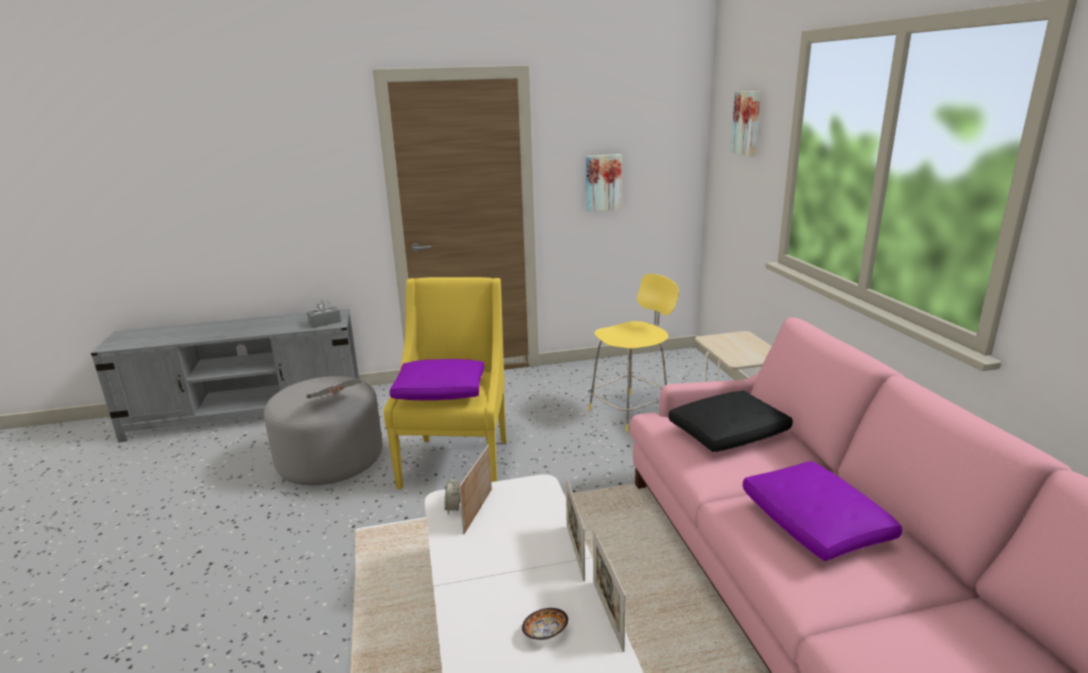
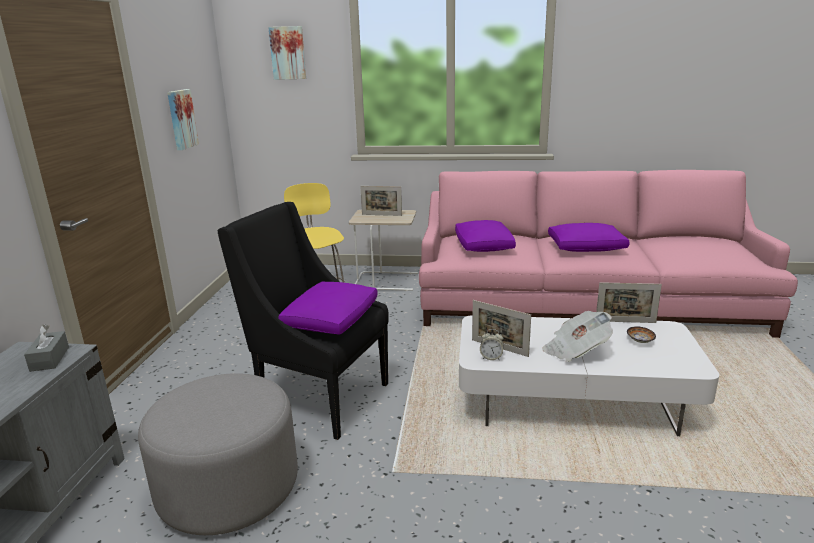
camera: 70 degrees left, 0 degrees up
(336, 403) = (258, 392): newspaper -> newspaper (575, 351)
(457, 461) = (318, 397): yellow armchair -> black armchair
(575, 552) = (563, 321): picture frame -> picture frame (381, 215)
(727, 434) = (484, 246): black pillow -> purple pillow

